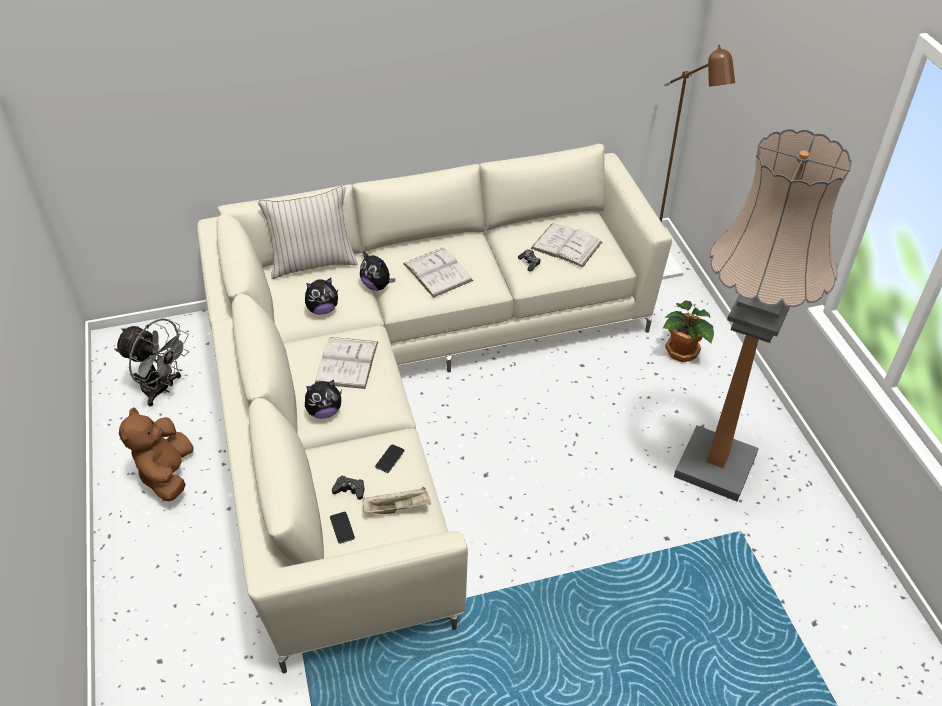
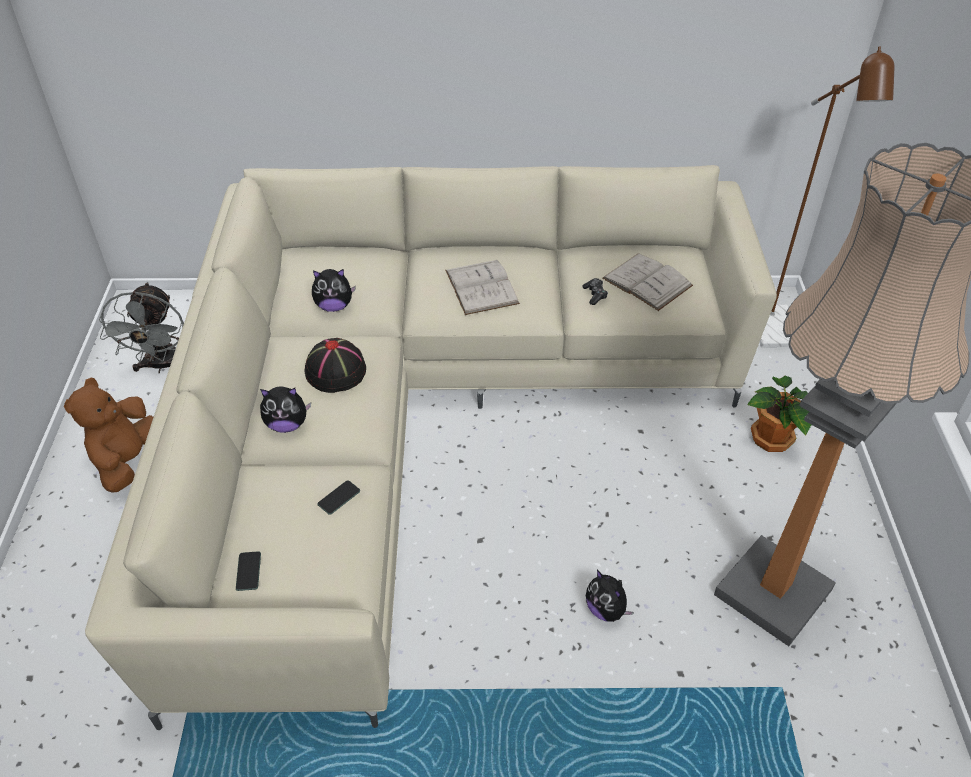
camera: 15 degrees right, 0 degrees up
(162, 389) = (161, 366): grey fan -> grey fan turned 45 degrees clockwise
(312, 263) = (344, 252): beige pillow -> none
(347, 362) = (336, 372): white book -> black hat
(350, 490) = (277, 526): black game controller -> none
(377, 286) = (407, 290): plush toy -> plush toy (606, 610)
(398, 507) = (324, 561): beige tray -> none

